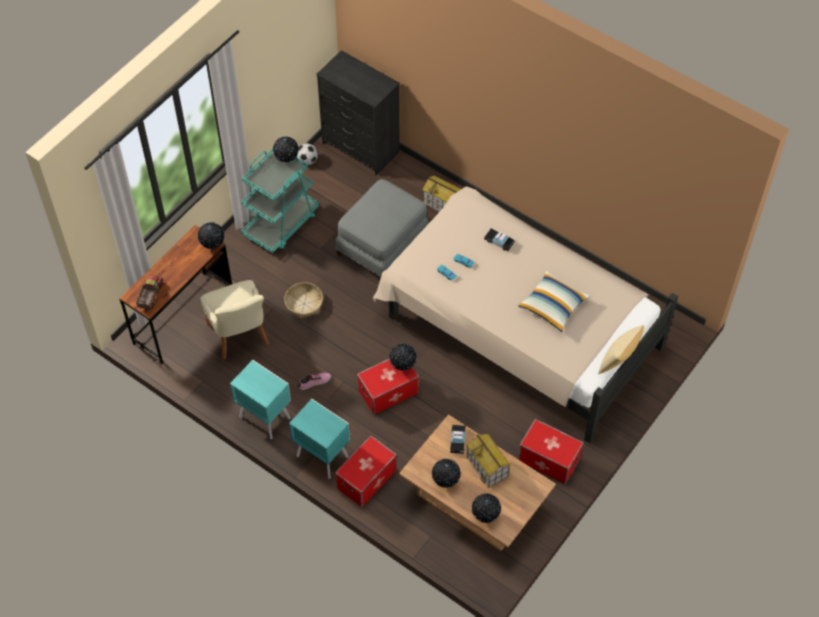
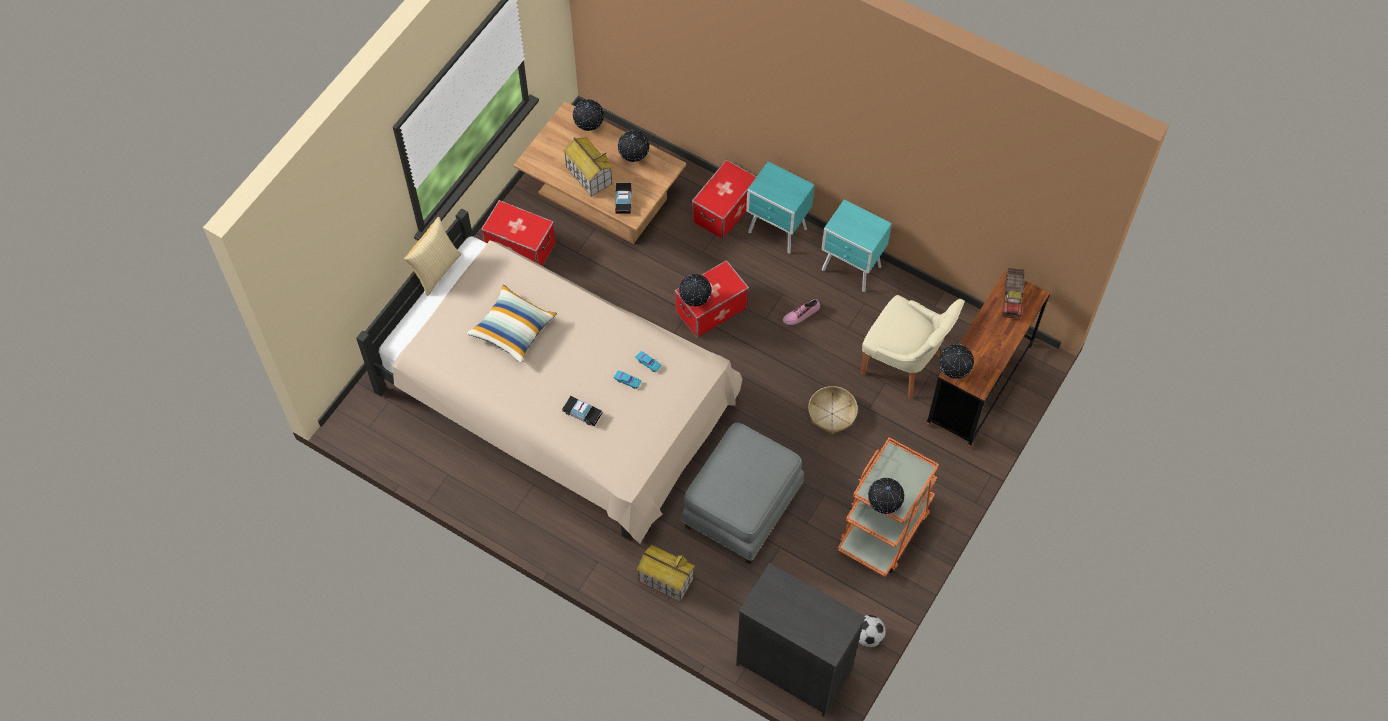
camera: 175 degrees right, 5 degrees up
(239, 336) = (904, 365): beige chair -> beige chair turned 150 degrees clockwise
(281, 224) = (884, 528): turquoise cart -> orange cart

